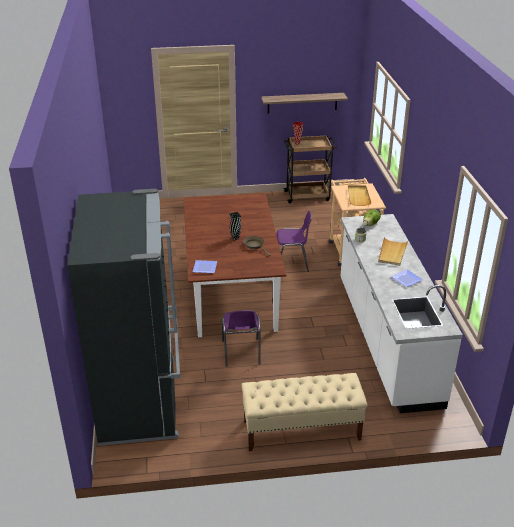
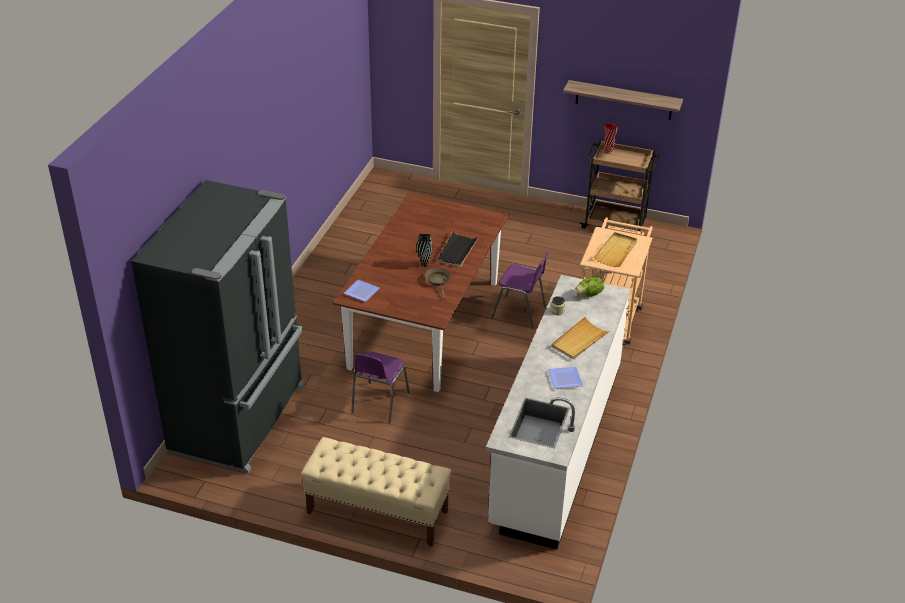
camera: 25 degrees right, 5 degrees up
(251, 223) = (457, 251): none -> black tray

